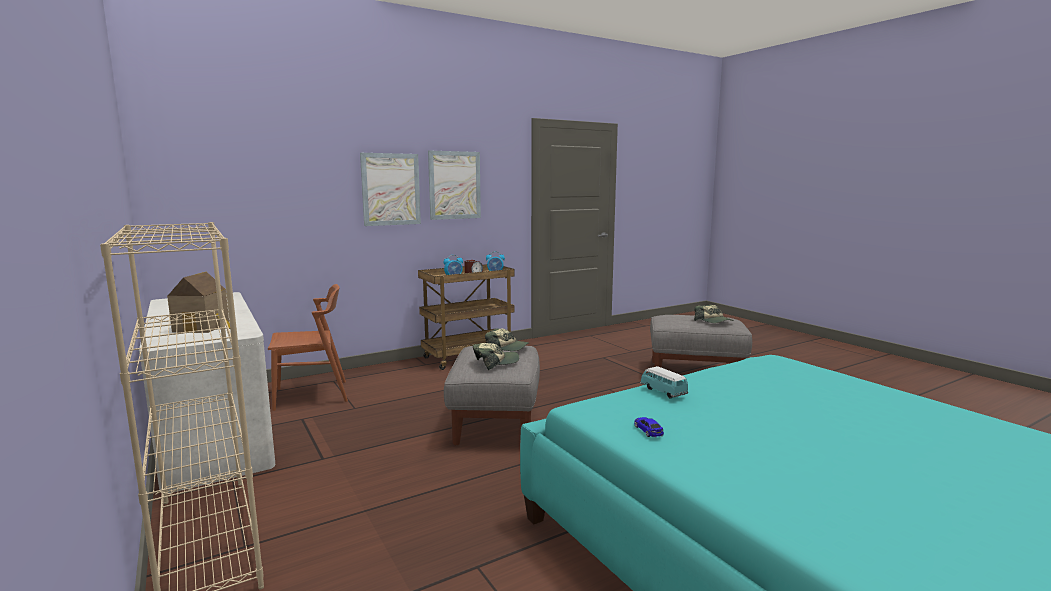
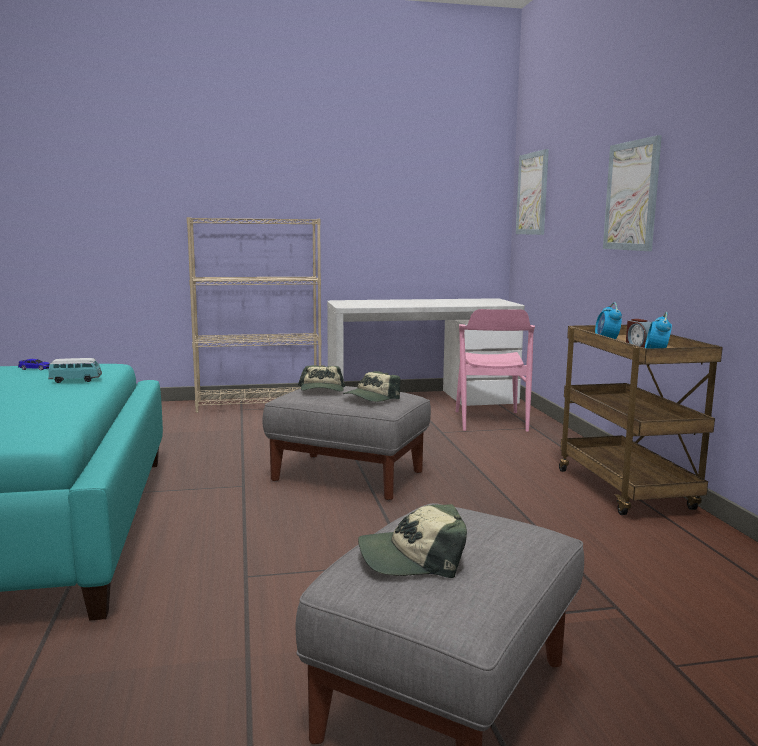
camera: 110 degrees right, 0 degrees up
(204, 327) = (376, 303): toy house -> none
(312, 395) = (490, 421): brown chair -> pink chair
(454, 185) = (698, 184): picture -> picture (532, 193)

